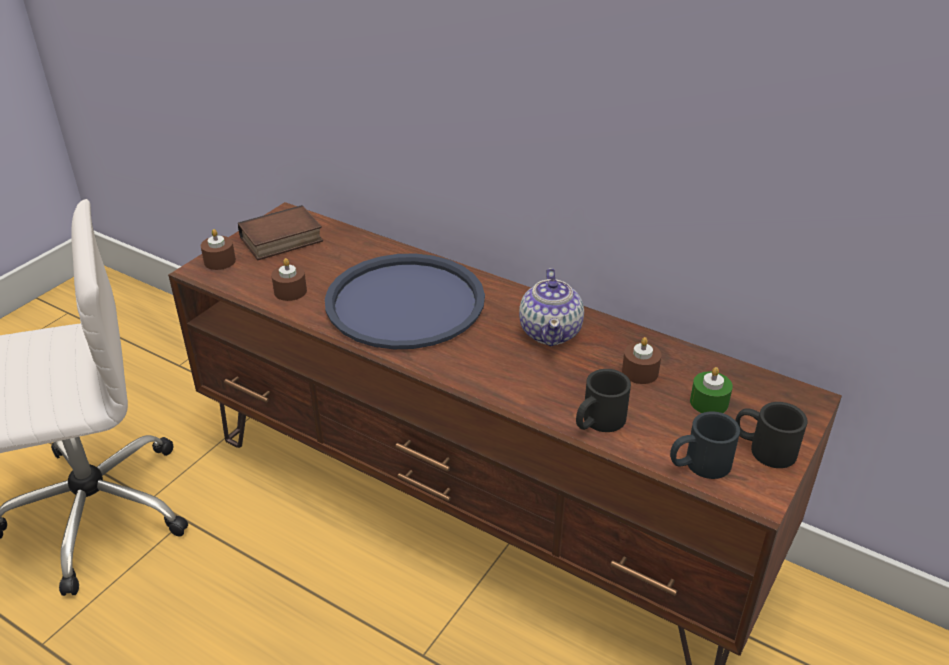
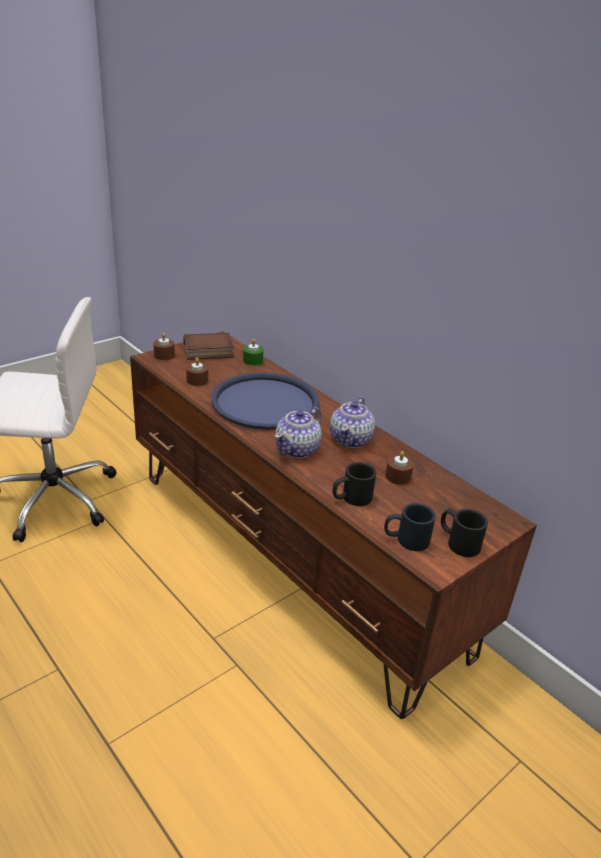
camera: 15 degrees right, 5 degrees down
(488, 366) = (298, 449): none -> teapot
(709, 402) = (435, 505): green candle -> green candle (253, 361)

